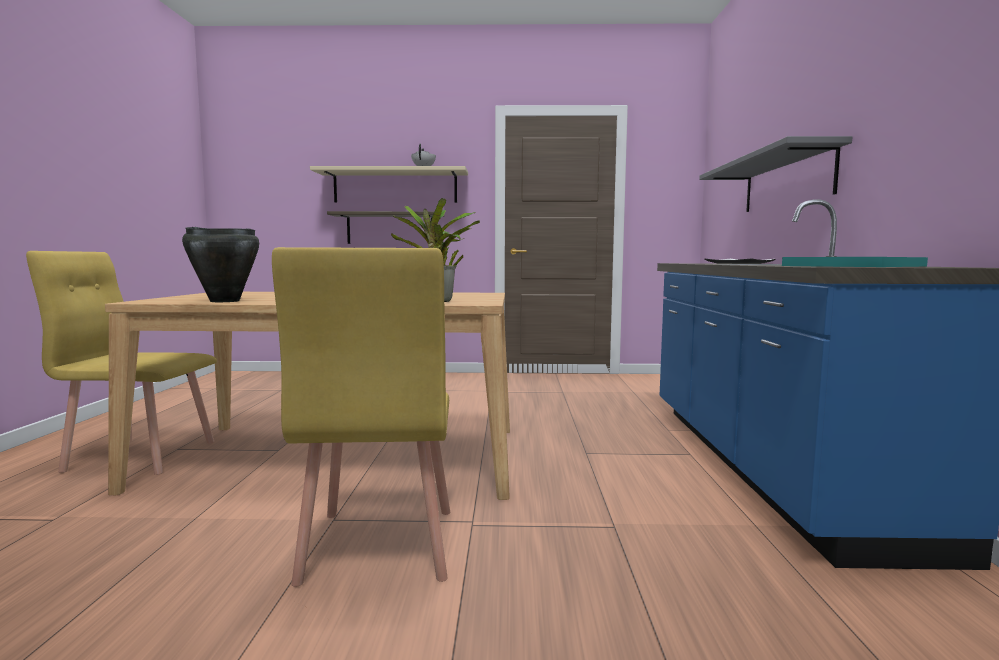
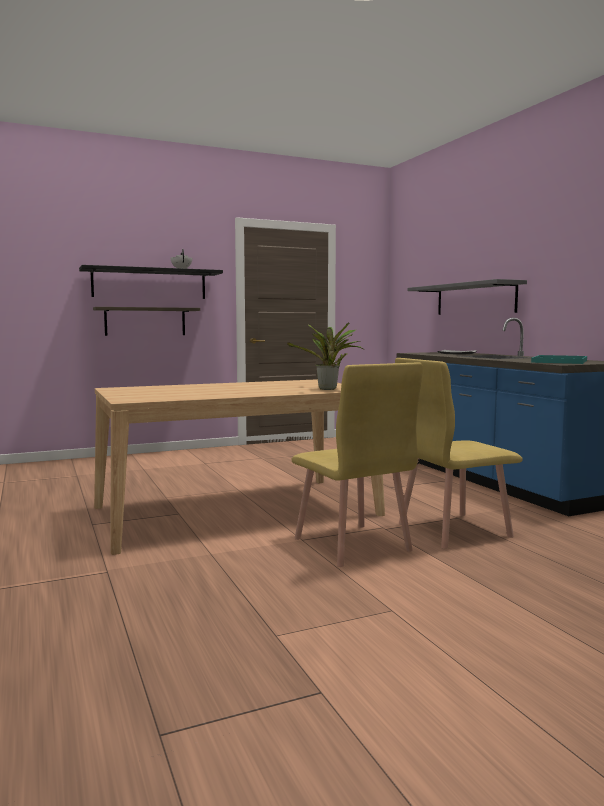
camera: 25 degrees left, 0 degrees up
(141, 455) = (72, 532): yellow chair -> yellow chair (452, 530)
(225, 301) = (186, 396): black cooking pot -> none
(395, 187) = (149, 284): beige shelf -> black shelf

